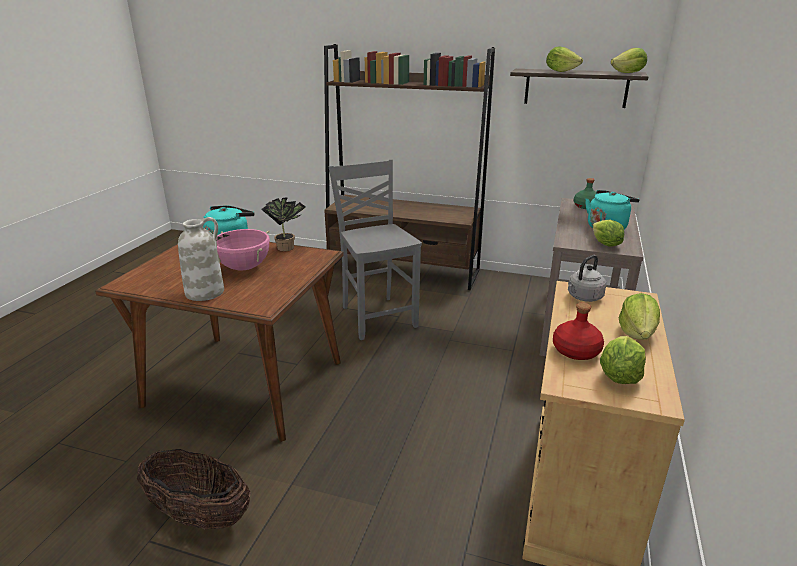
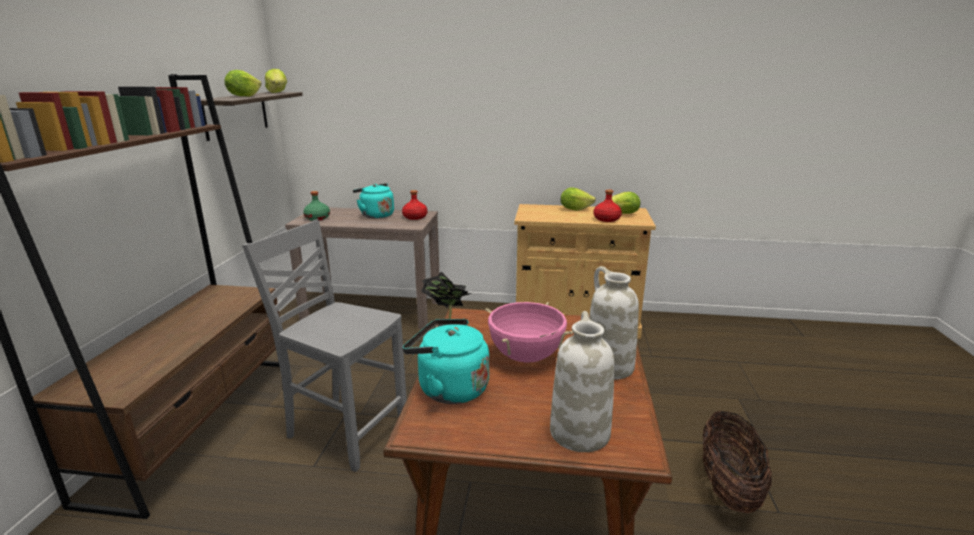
camera: 100 degrees left, 5 degrees down
(154, 272) = (579, 432): none -> white vase
(377, 316) = (345, 429): grey chair -> grey chair turned 60 degrees clockwise
(583, 297) = (537, 216): grey kettle -> none
(605, 244) = (415, 217): lettuce -> red bottle

